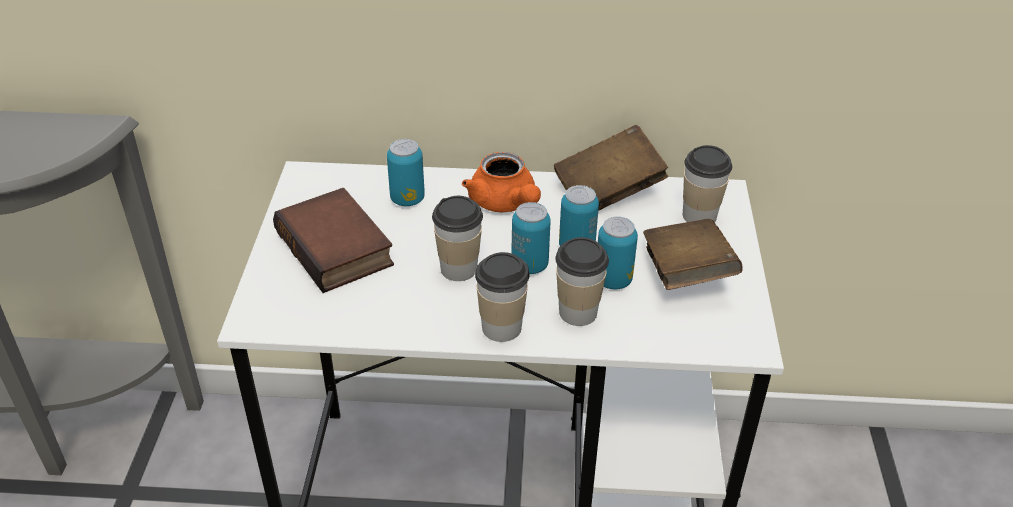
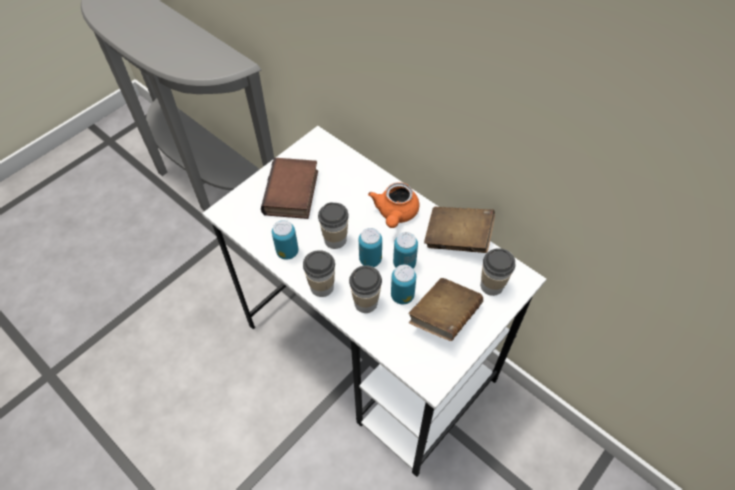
camera: 40 degrees right, 15 degrees up
(407, 199) = (351, 182): can -> can (287, 252)

